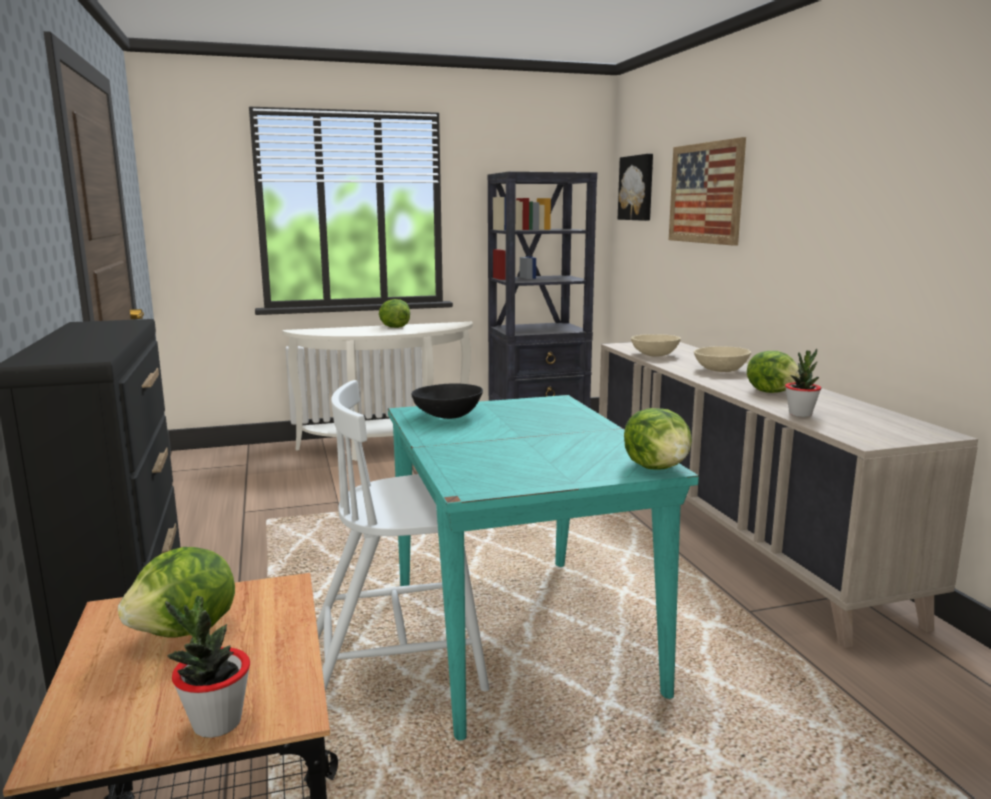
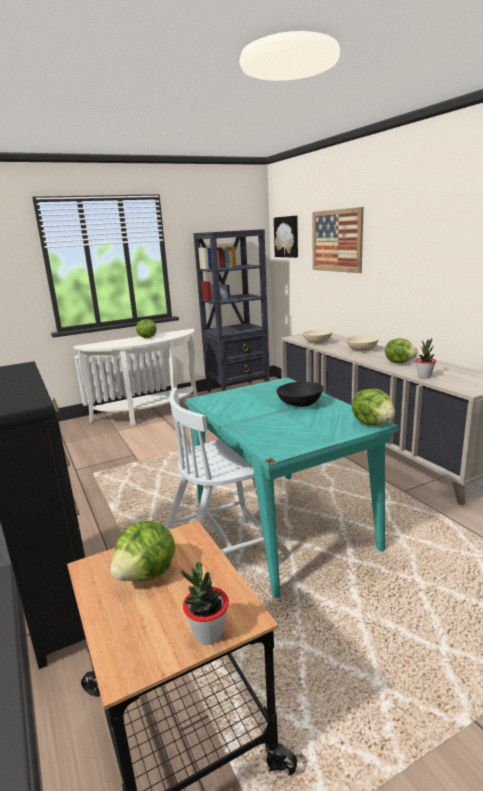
camera: 10 degrees left, 5 degrees up
(448, 415) = (226, 400): black bowl -> black bowl (300, 403)

